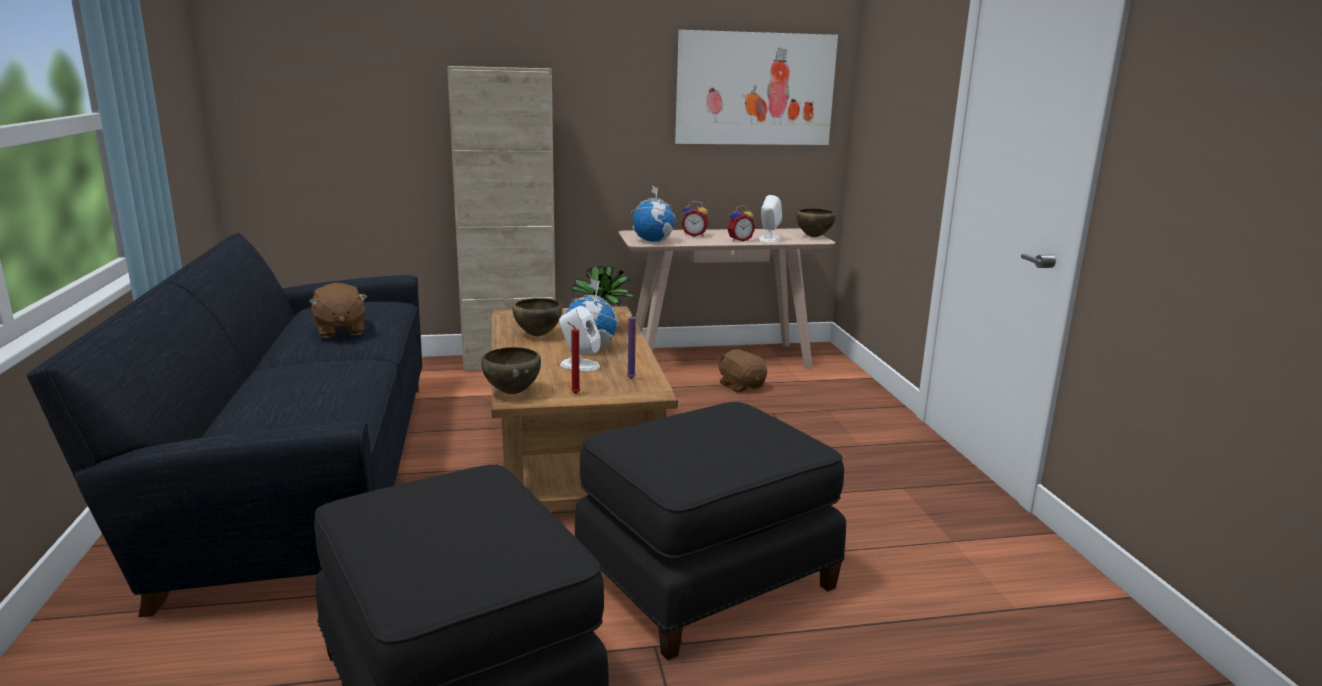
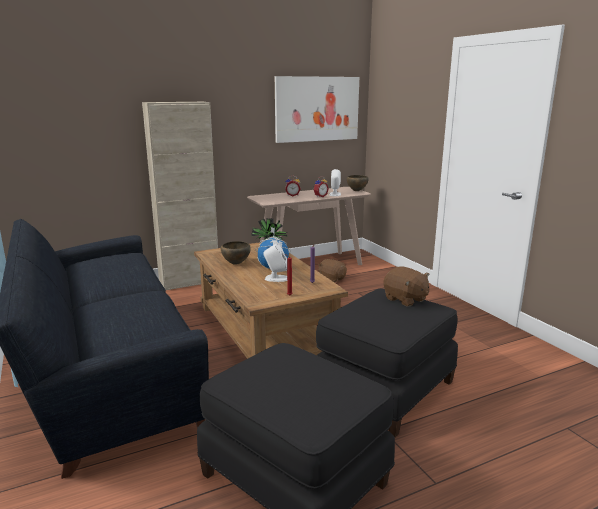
camera: 15 degrees left, 0 degrees up
(340, 331) = (118, 275): brown plush toy -> brown plush toy (405, 299)
(512, 392) = (253, 299): brown bowl -> none
(653, 241) = (273, 201): globe -> none

